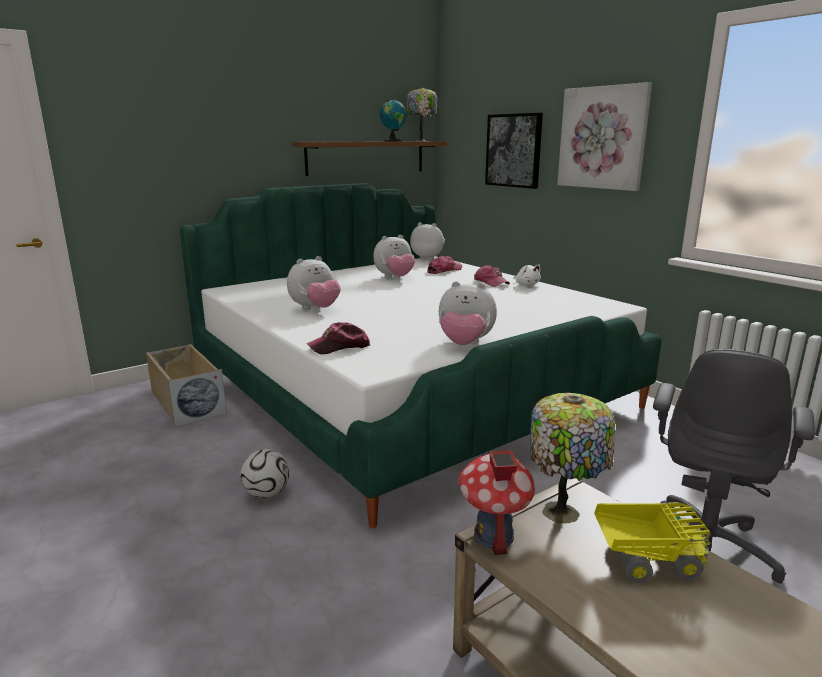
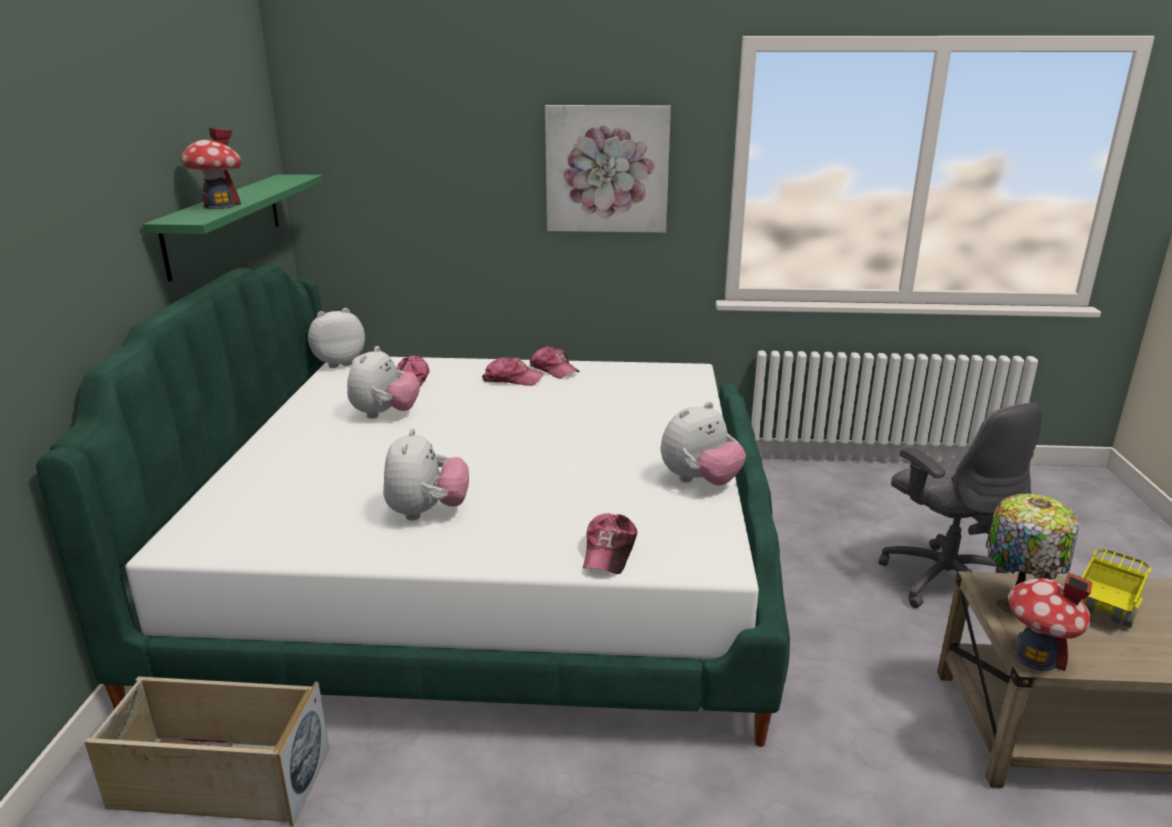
camera: 50 degrees left, 5 degrees up
(266, 493) = (609, 800): football -> none
(343, 141) = (219, 206): none -> toy house
(366, 157) = (225, 223): brown shelf -> green shelf
(393, 141) = (264, 188): globe -> none
(421, 141) = (284, 179): table lamp -> none
(514, 150) = (456, 185): picture -> none
(526, 285) = (553, 370): white plush toy -> cap

